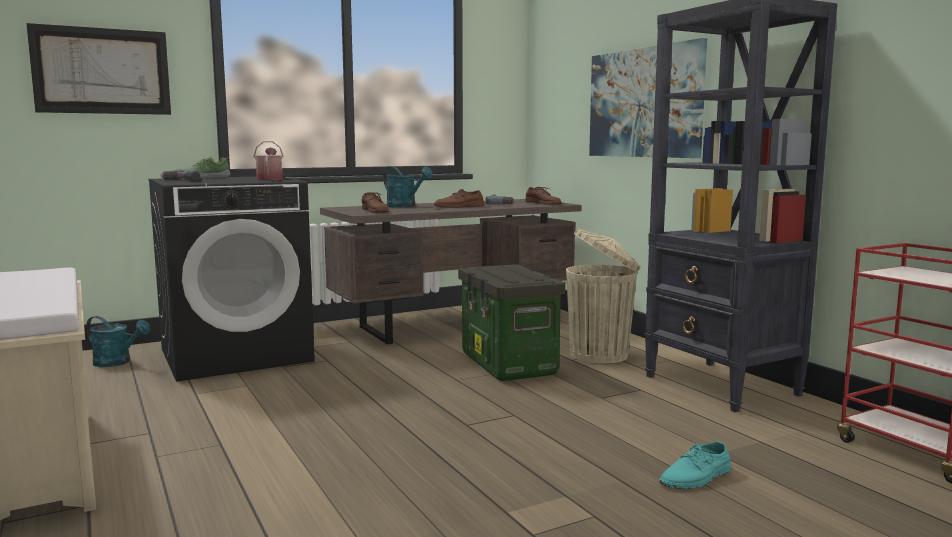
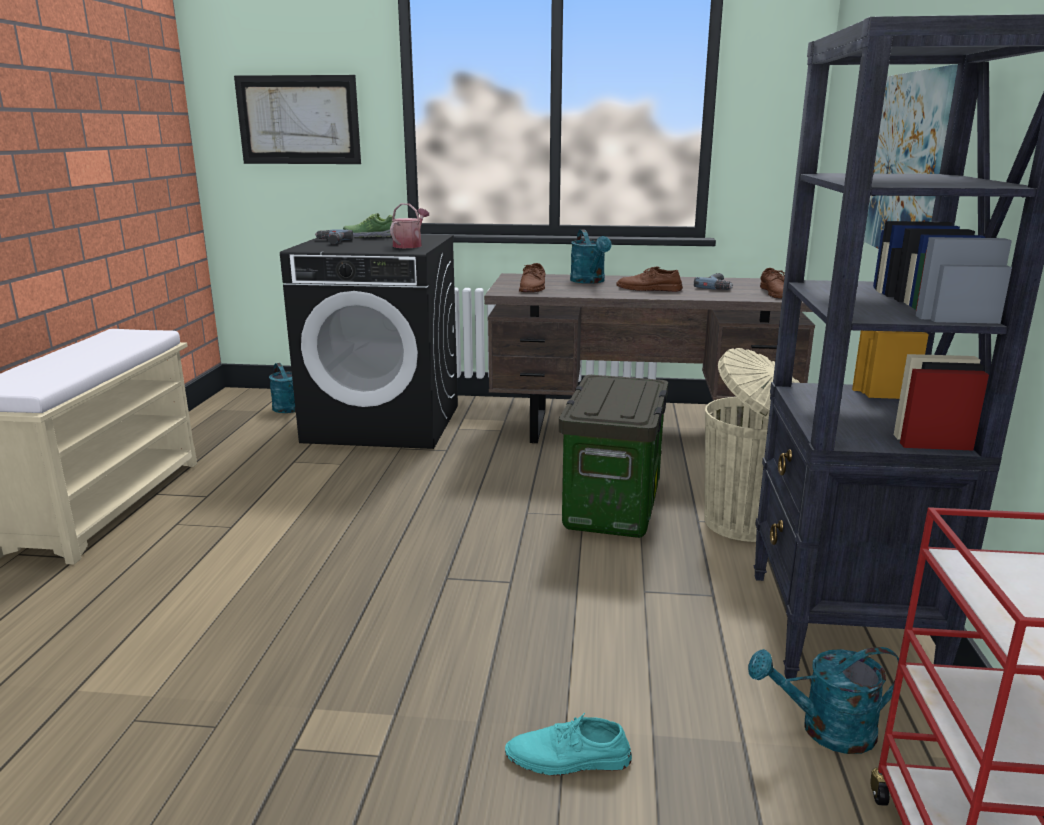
camera: 35 degrees right, 10 degrees up
(784, 425) = (825, 730): none -> turquoise watering can

